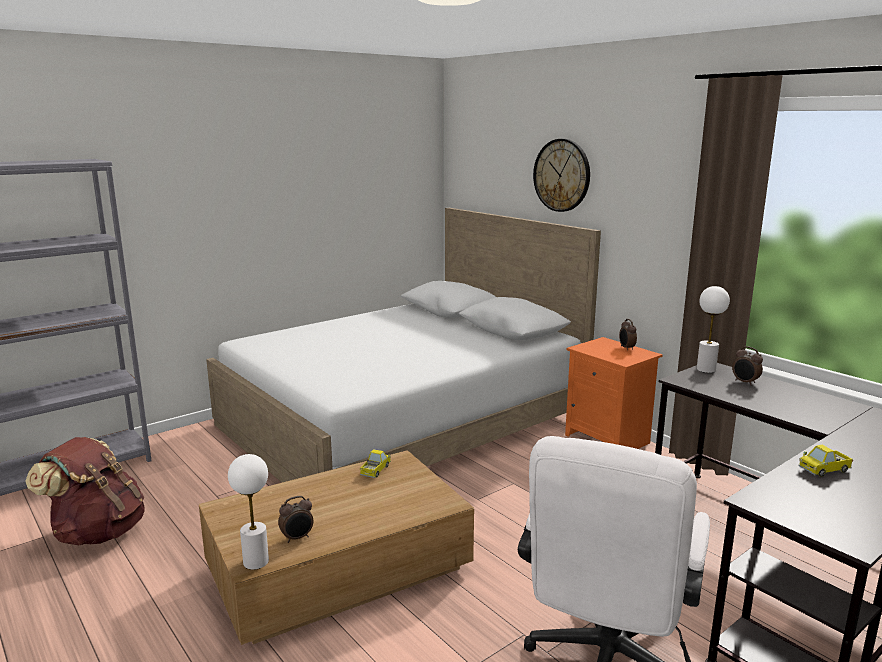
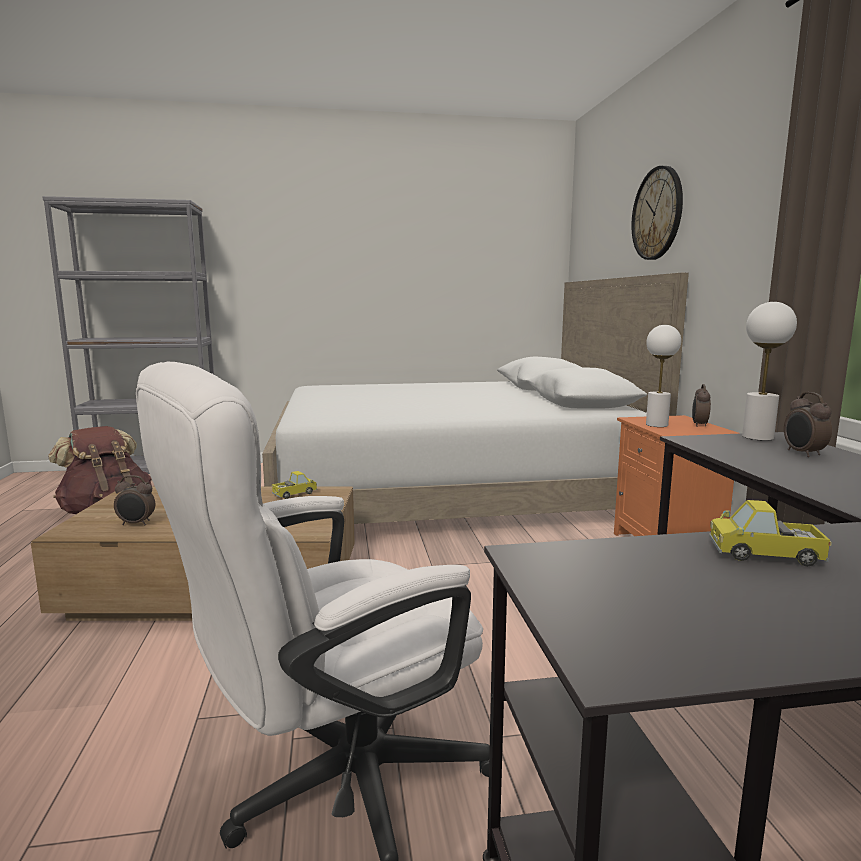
camera: 30 degrees right, 5 degrees down
(256, 562) = (74, 531): white table lamp -> white table lamp (657, 425)

